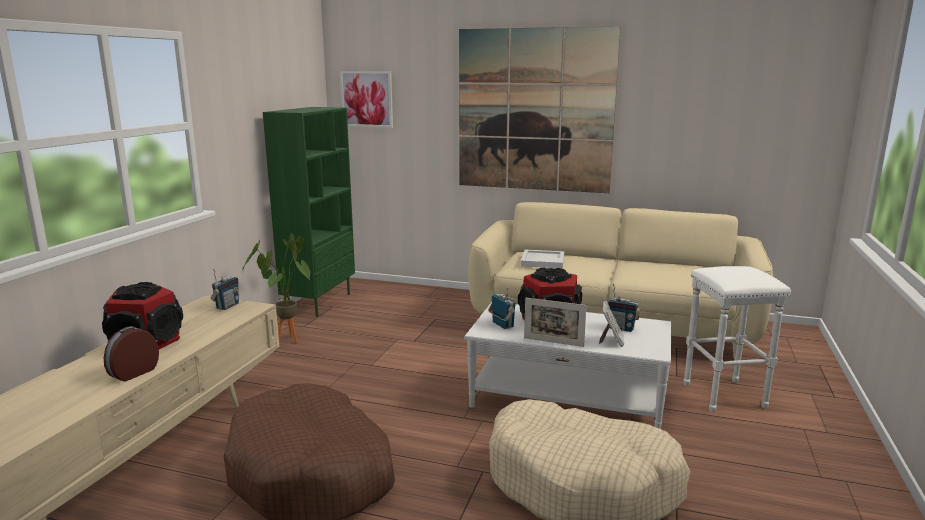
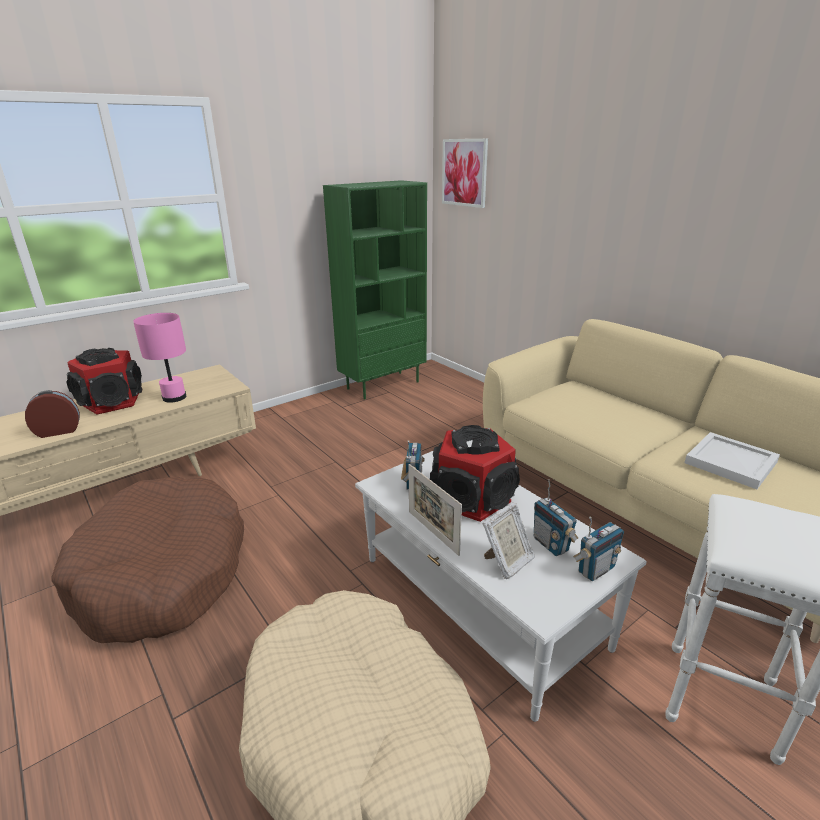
camera: 35 degrees right, 10 degrees up
(210, 325) = (174, 397): none -> pink table lamp
(227, 306) = (215, 380): radio -> radio (595, 569)
(285, 339) = (314, 416): potted plant -> none
(534, 111) = (638, 195): picture -> none
(542, 261) = (574, 402): white tray -> white tray (729, 462)

